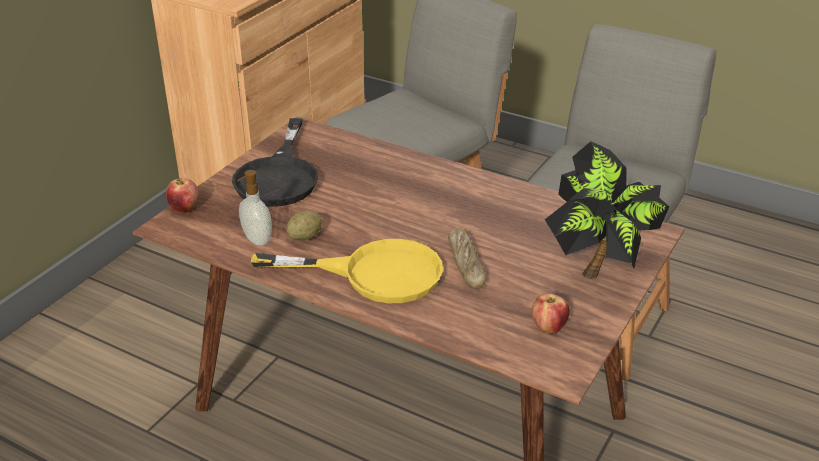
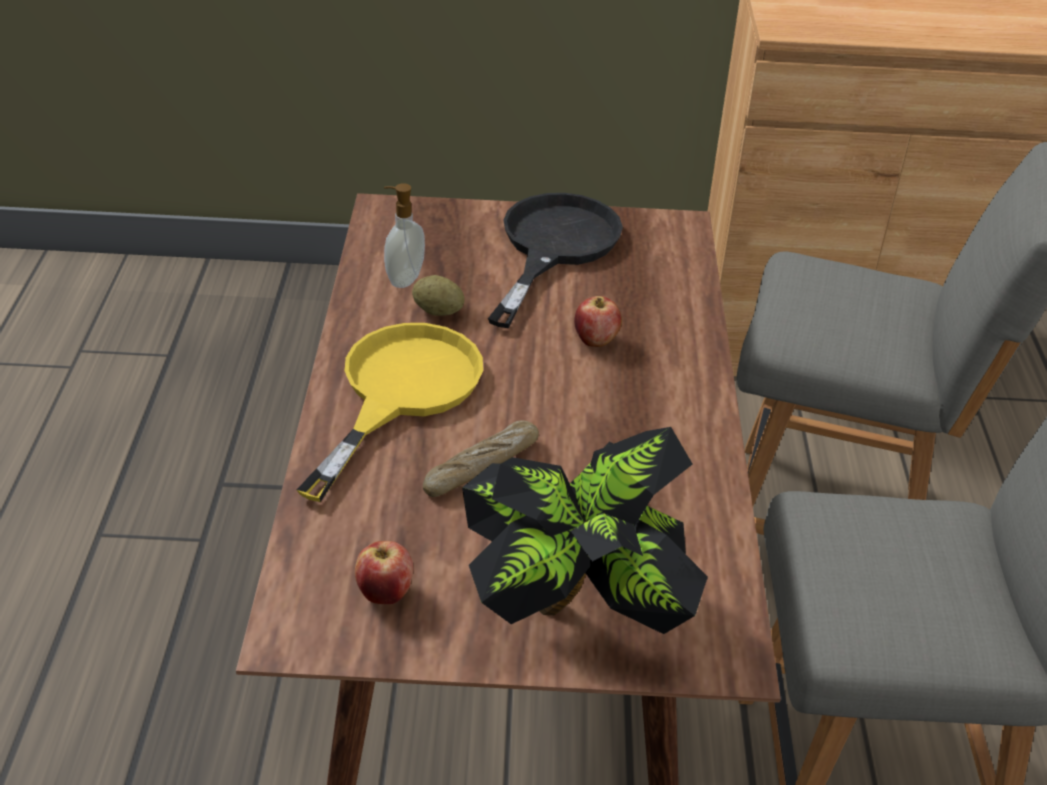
camera: 60 degrees right, 5 degrees up
(184, 208) = (426, 208): apple -> apple (595, 341)
(279, 176) = (553, 247): black frying pan -> black frying pan turned 135 degrees clockwise
(374, 273) = (400, 392): yellow frying pan -> yellow frying pan turned 135 degrees counterclockwise

